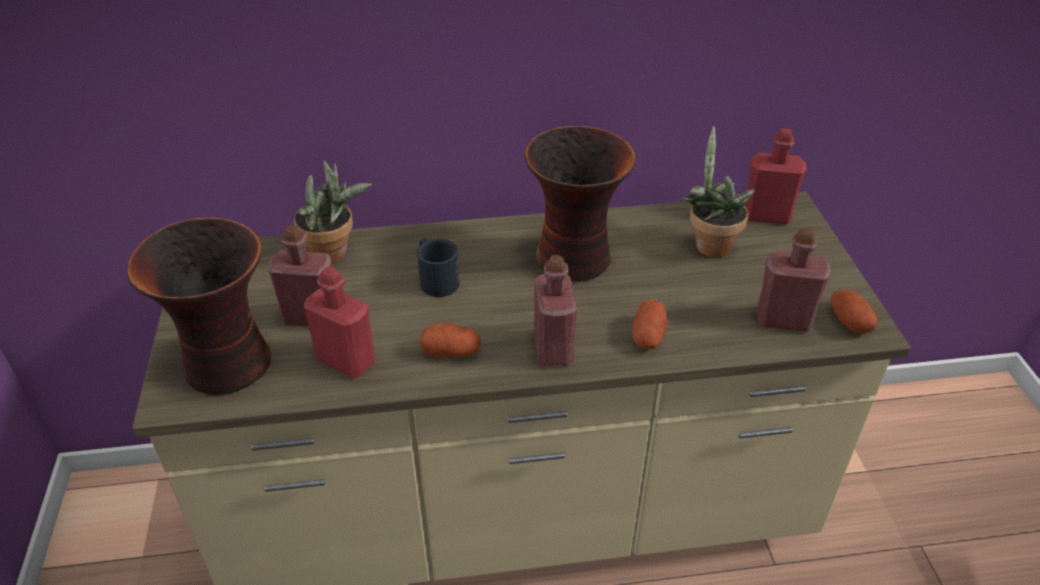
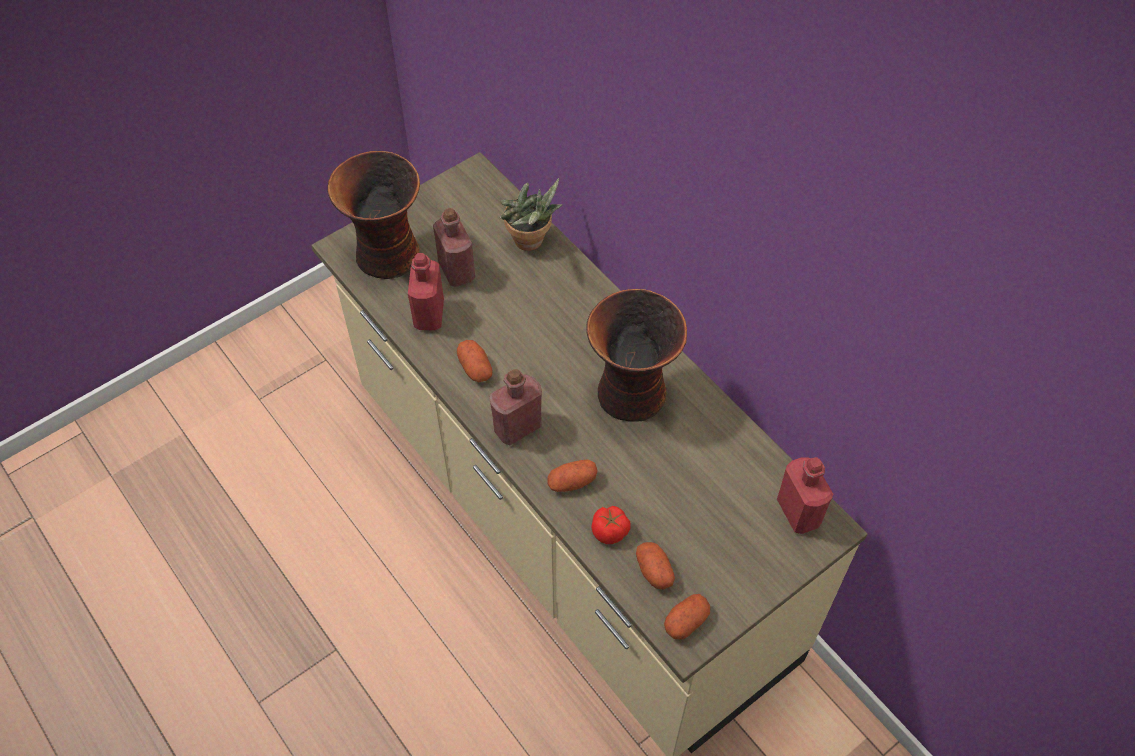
camera: 60 degrees right, 15 degrees up
(435, 279) = (545, 318): black mug -> none
(709, 244) = (721, 482): potted plant -> none
(723, 331) = (610, 532): none -> tomato
(783, 320) = (654, 571): red bottle -> potato

